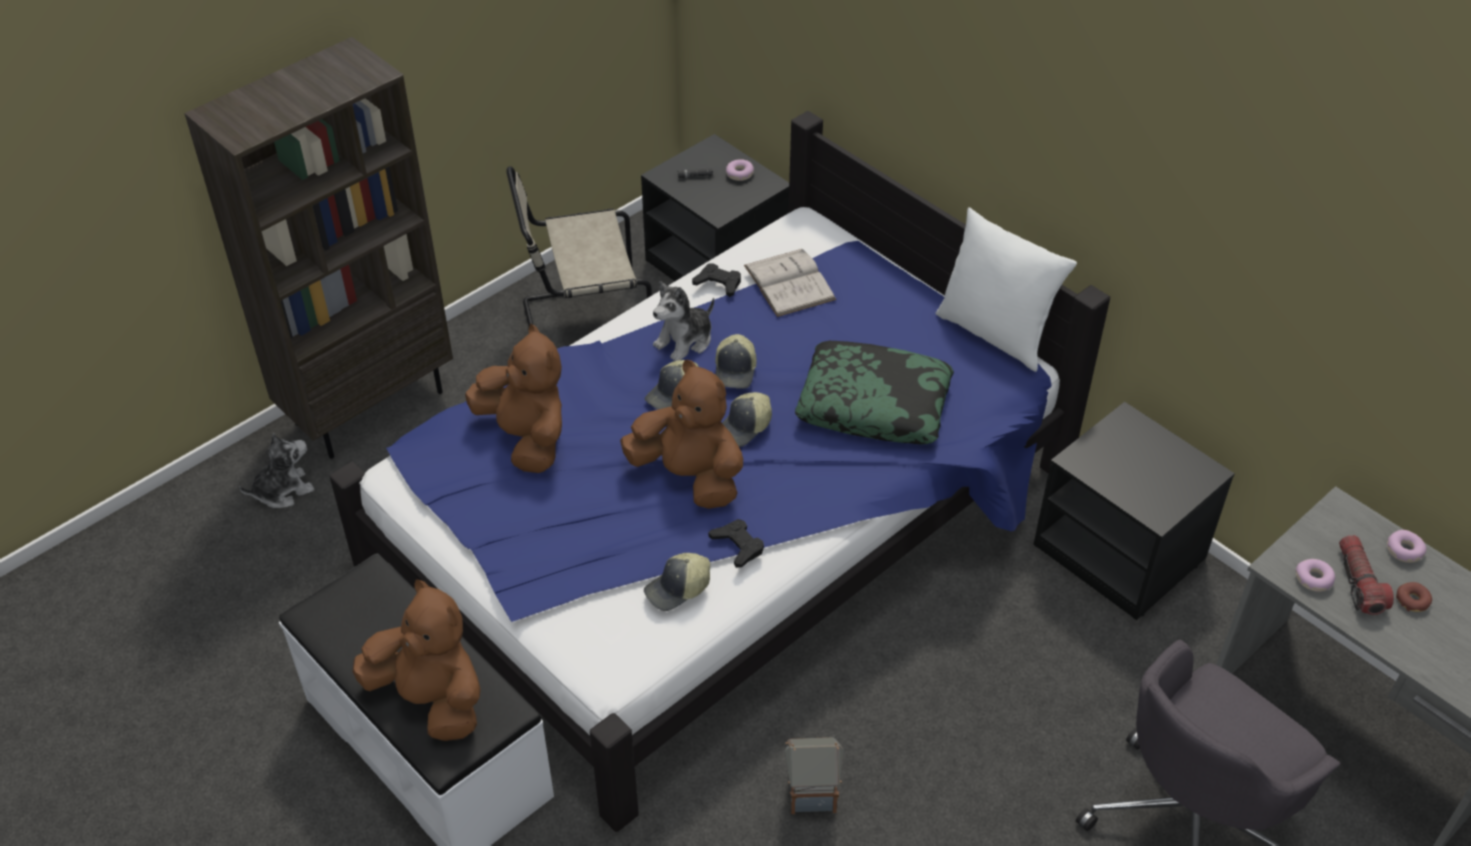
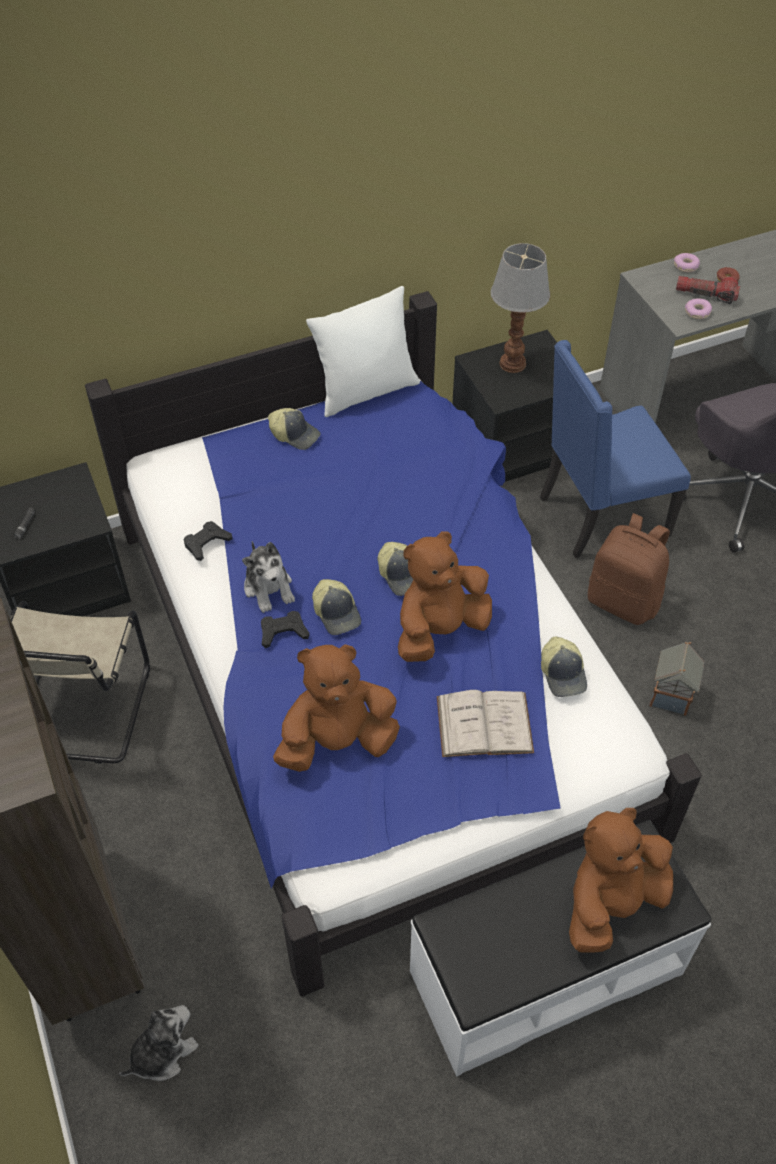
camera: 70 degrees left, 5 degrees up
(283, 490) = (162, 1052): plush toy -> plush toy turned 60 degrees clockwise
(736, 371) = (329, 561): cap -> cap (295, 434)
(738, 546) = (531, 619): black game controller -> black game controller (283, 632)
(739, 174) = (46, 493): donut -> none
(789, 282) = (236, 494): white book -> white book (484, 724)
(874, 404) = (409, 486): pillow -> none
(932, 717) = (624, 600): none -> brown backpack
(1055, 666) = (600, 516): none -> blue chair
(1146, 456) = (513, 364): none -> table lamp

